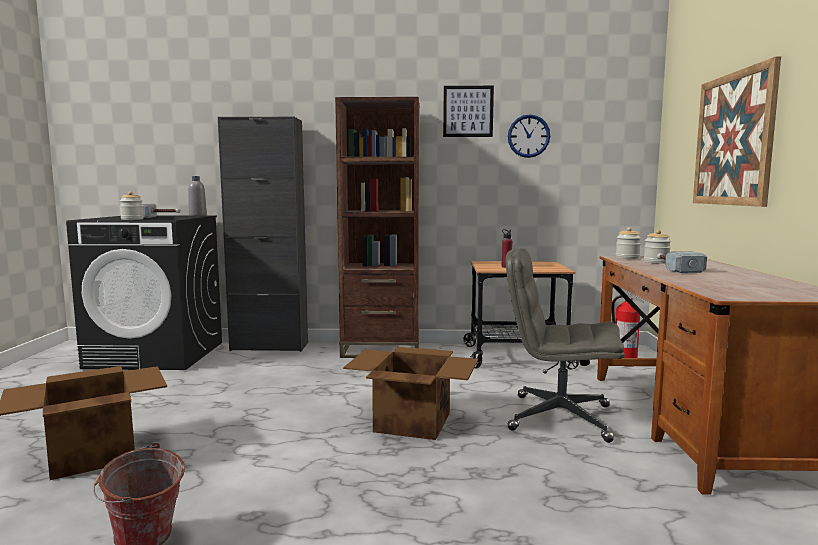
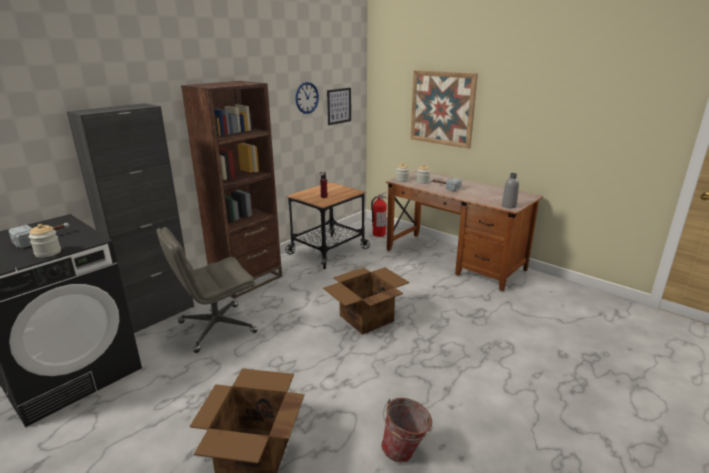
camera: 50 degrees left, 15 degrees up
(197, 215) = (59, 221): grey bottle -> grey bottle (509, 206)
(468, 111) = (270, 82): picture -> picture (339, 106)
(558, 417) = (412, 281): grey office chair -> grey office chair (216, 328)

